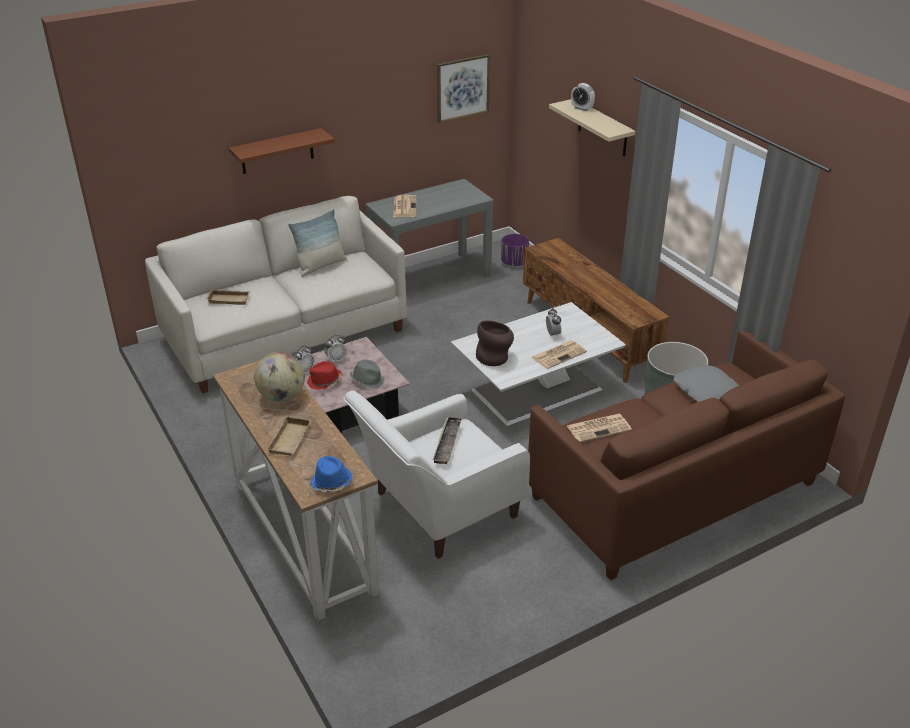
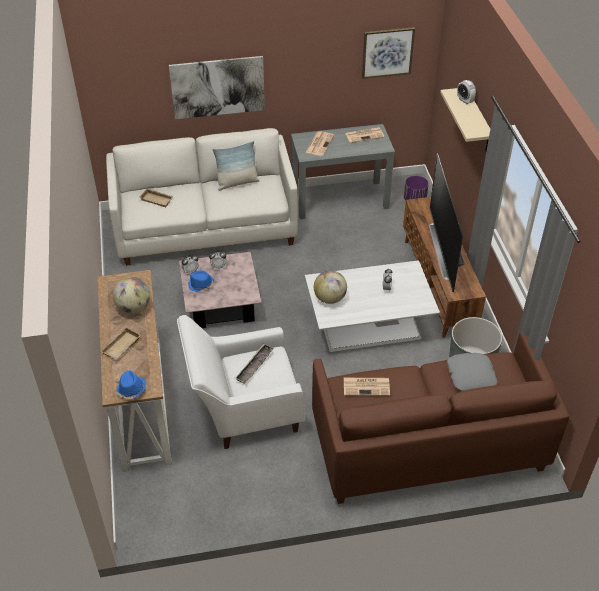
camera: 20 degrees right, 10 degrees up
(277, 151) = (218, 87): brown shelf -> picture
(324, 381) = (201, 285): red hat -> blue hat
(367, 380) = (232, 291): grey hat -> none
(494, 357) = (330, 298): brown vase -> globe
(559, 354) = (381, 308): newspaper -> newspaper (365, 135)
(598, 284) = (445, 250): none -> television

